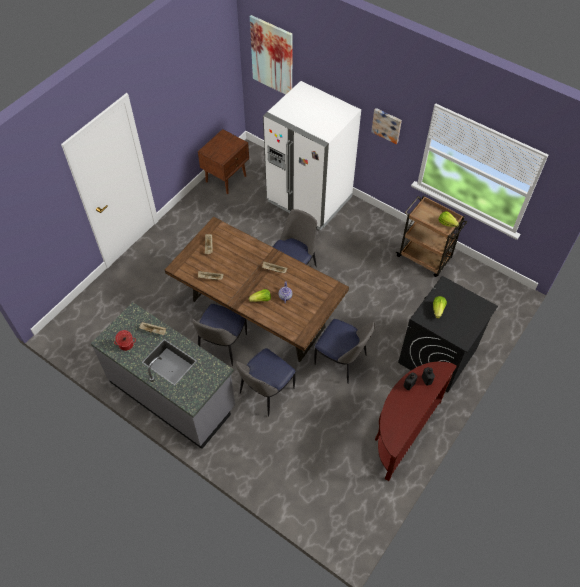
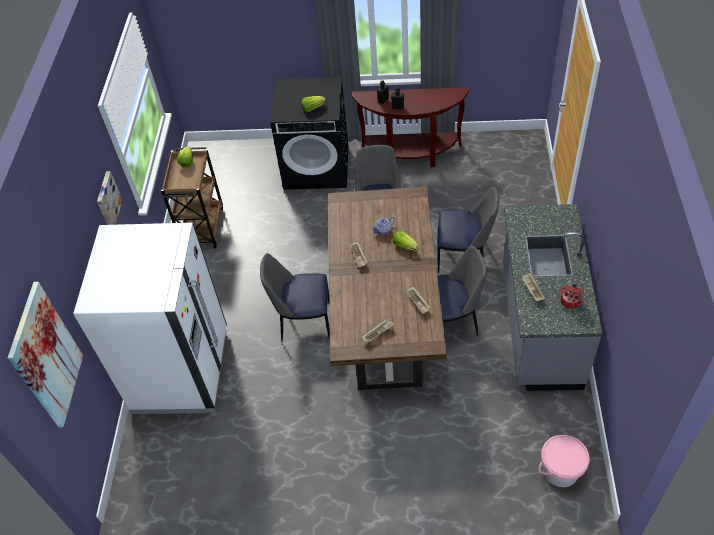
camera: 120 degrees left, 5 degrees down
(81, 330) = (560, 471): none -> pink bucket
(226, 178) = (202, 489): brown nightstand -> none

